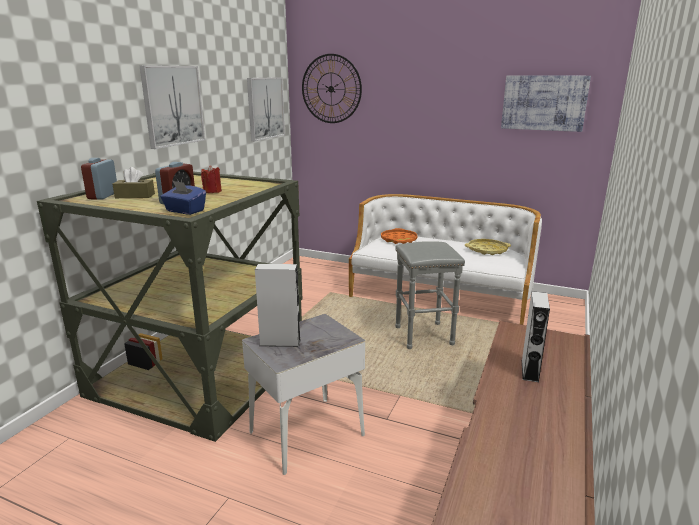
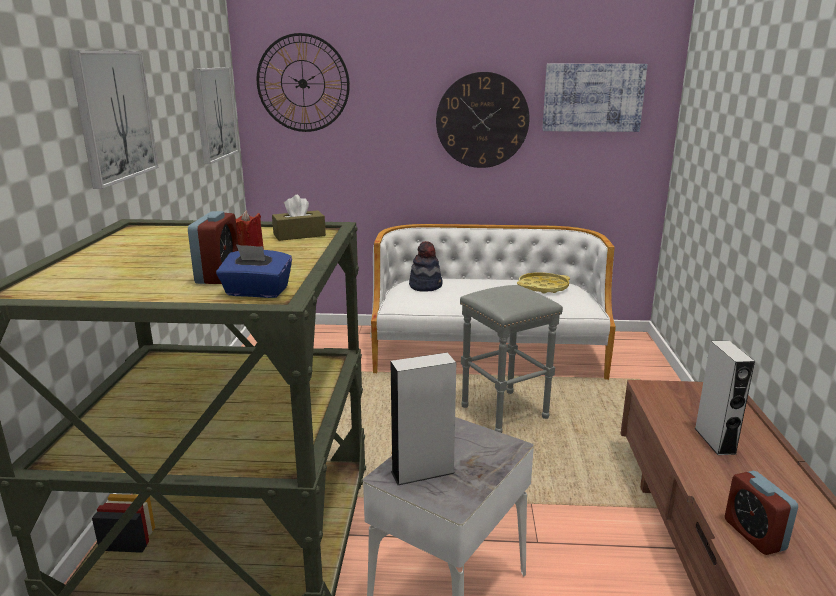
camera: 20 degrees left, 0 degrees up
(103, 196) = (66, 279): alarm clock -> alarm clock (754, 535)
(135, 196) = (127, 273): brown tissue box -> brown tissue box (299, 235)
(399, 239) = (426, 286): orange tray -> hat
(455, 118) = (482, 120): none -> wall clock

